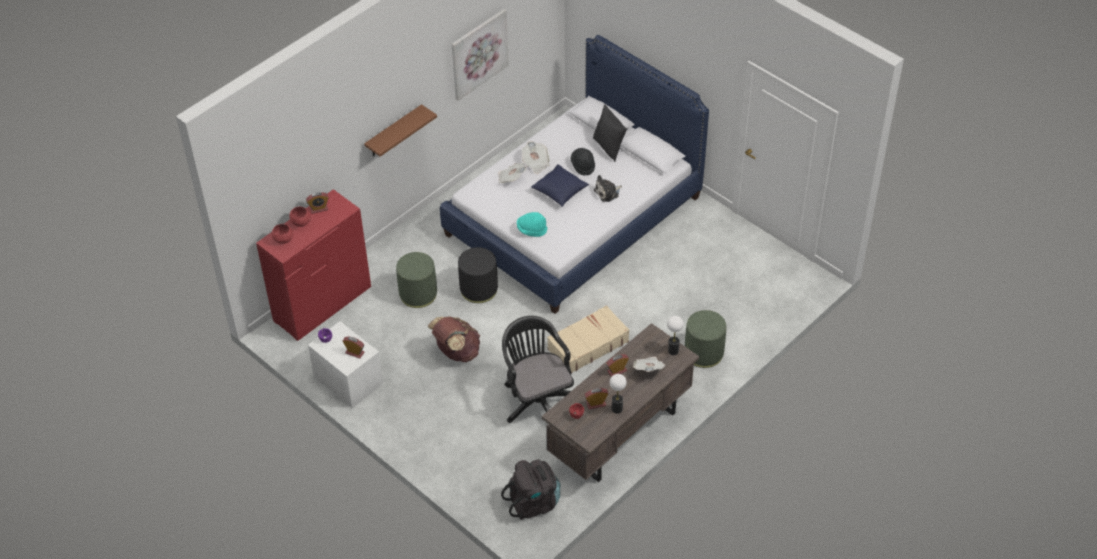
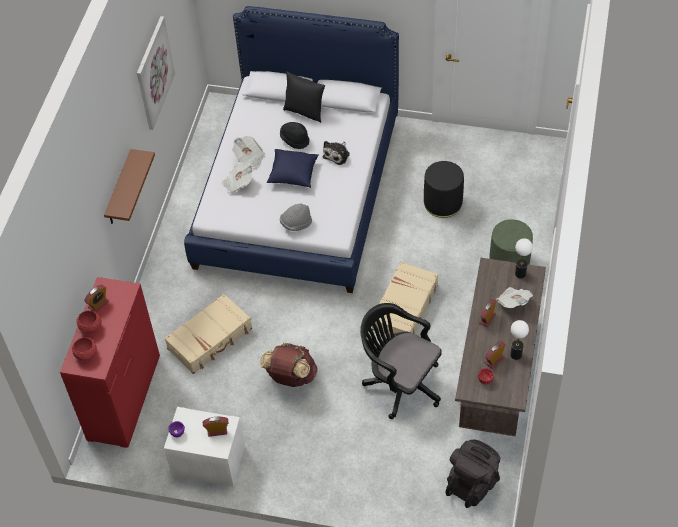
camera: 30 degrees left, 5 degrees up
(418, 294) = (210, 339): green ottoman -> beige suitcase
(479, 289) = (264, 305): black ottoman -> black ottoman (443, 203)
(531, 230) = (296, 223): turquoise hat -> grey hat

